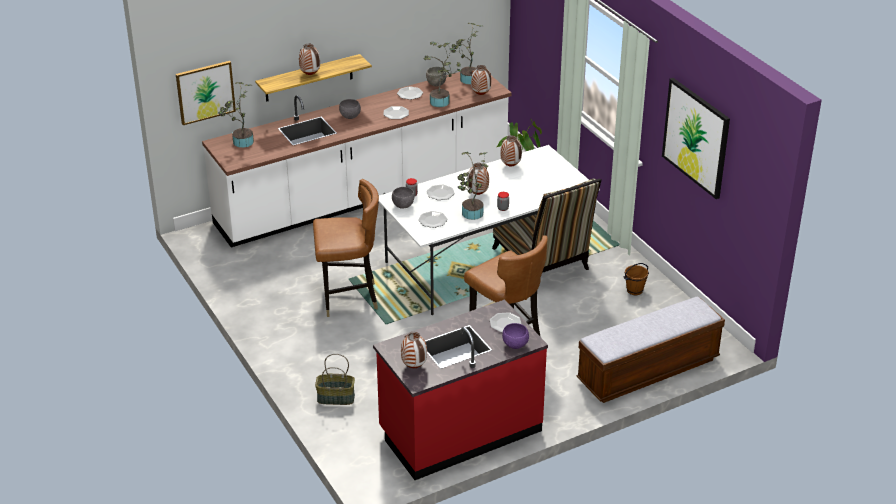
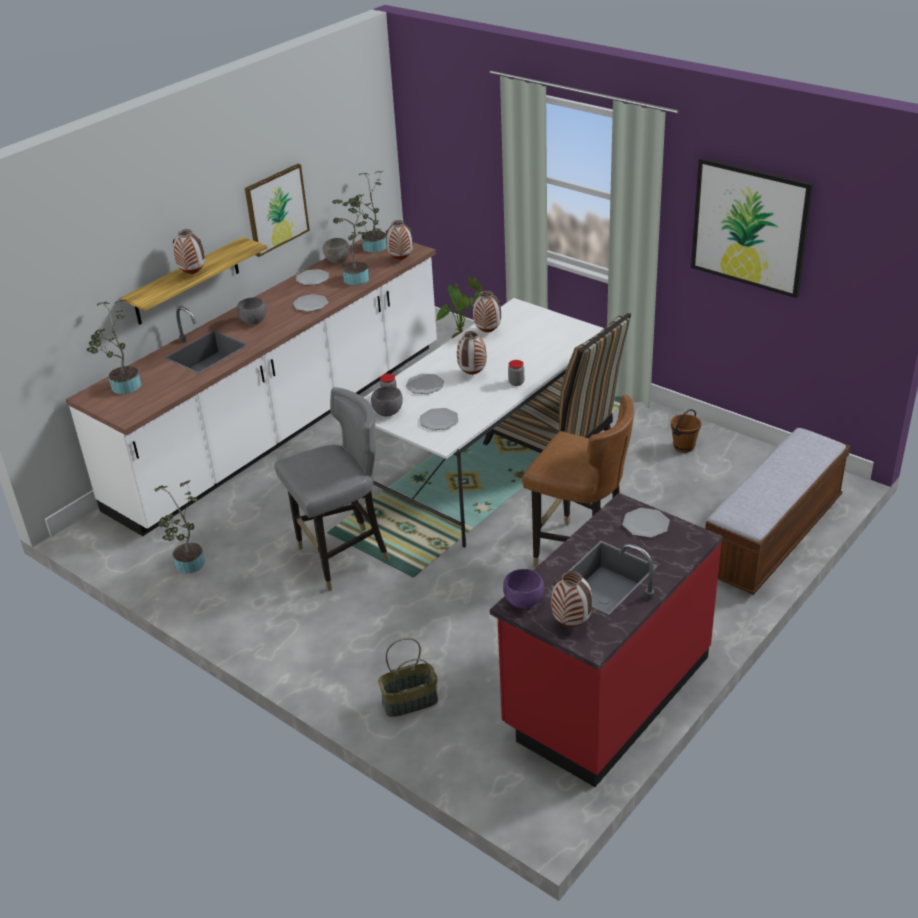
camera: 20 degrees left, 0 degrees up
(205, 92) = (57, 327): picture -> picture (276, 209)
(348, 298) = (343, 558): brown chair -> grey chair
(471, 215) = (483, 400): potted plant -> potted plant (189, 566)
(515, 345) = (682, 550): purple bowl -> purple bowl (524, 602)

